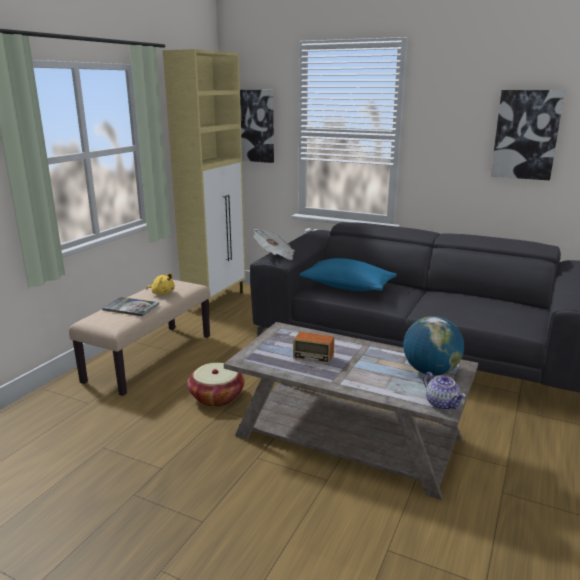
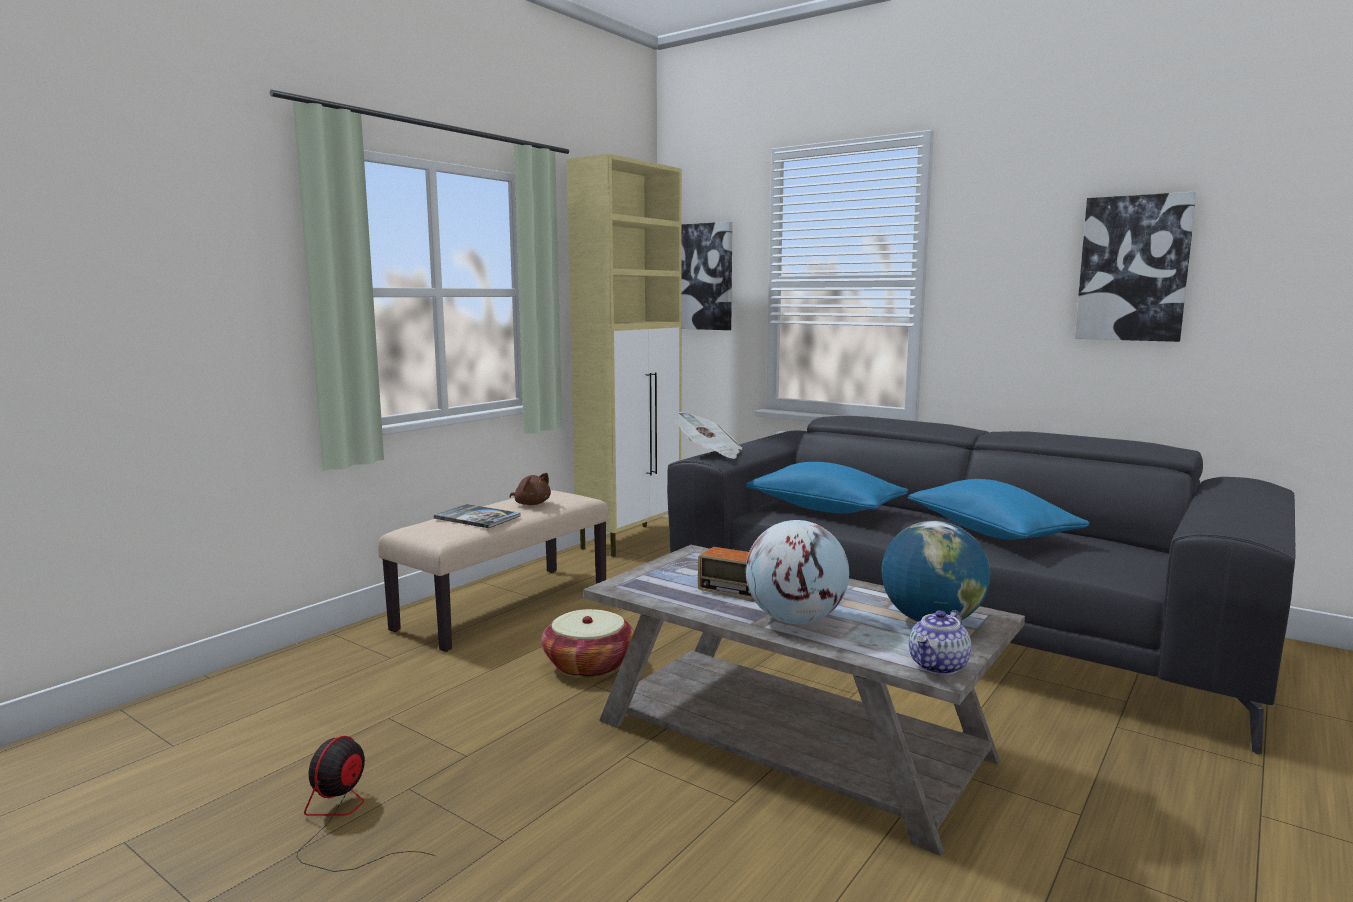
camera: 10 degrees right, 10 degrees down
(102, 521) = (343, 821): none -> fan
(162, 293) = (531, 504): yellow plush toy -> brown plush toy
(355, 377) = (795, 620): none -> globe
(442, 404) = (939, 666): teapot -> teapot turned 60 degrees clockwise
(446, 300) = (991, 532): none -> blue pillow

